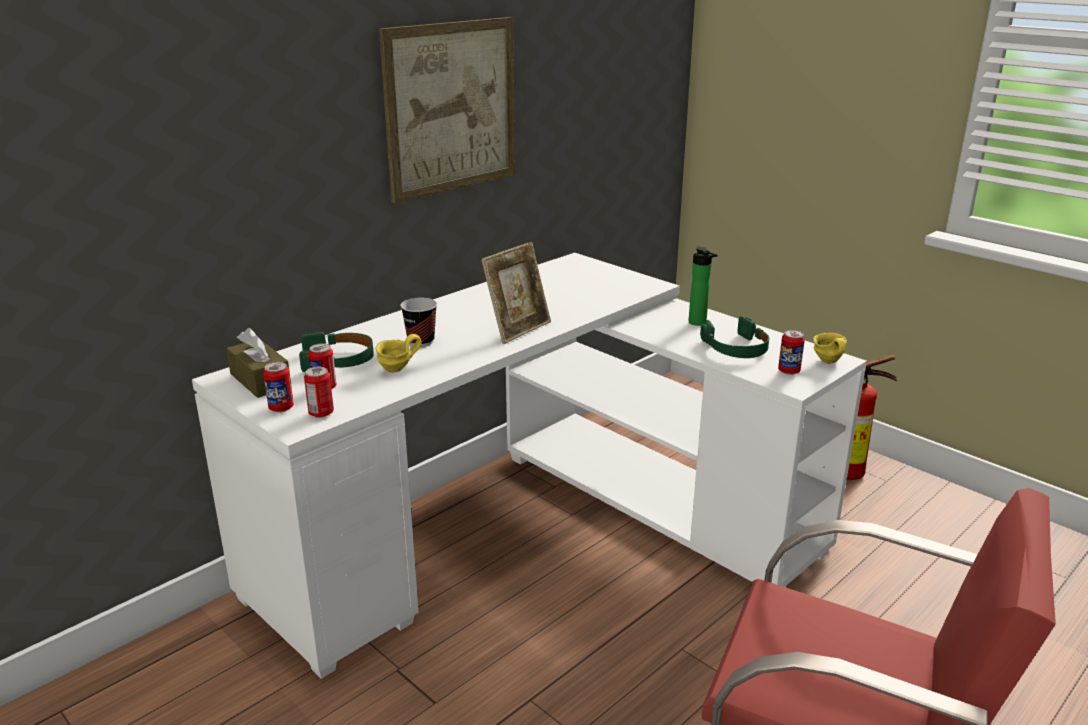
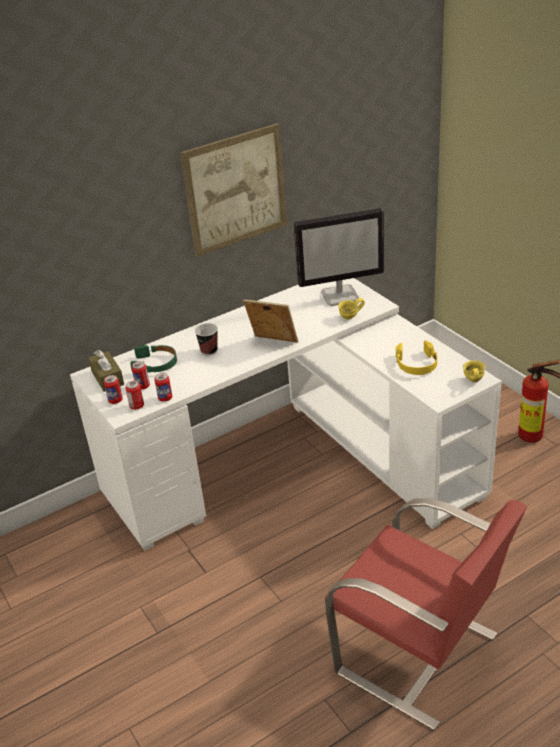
camera: 15 degrees right, 10 degrees up
(398, 370) = (189, 374): yellow mug -> yellow mug (350, 318)
(518, 329) = (273, 343): picture frame -> picture frame turned 120 degrees counterclockwise
(592, 278) = (340, 296): none -> monitor
(699, 323) = (402, 339): bottle -> none
(736, 348) = (416, 364): green headphones -> yellow headphones
(789, 371) = (442, 387): can -> can (165, 398)

